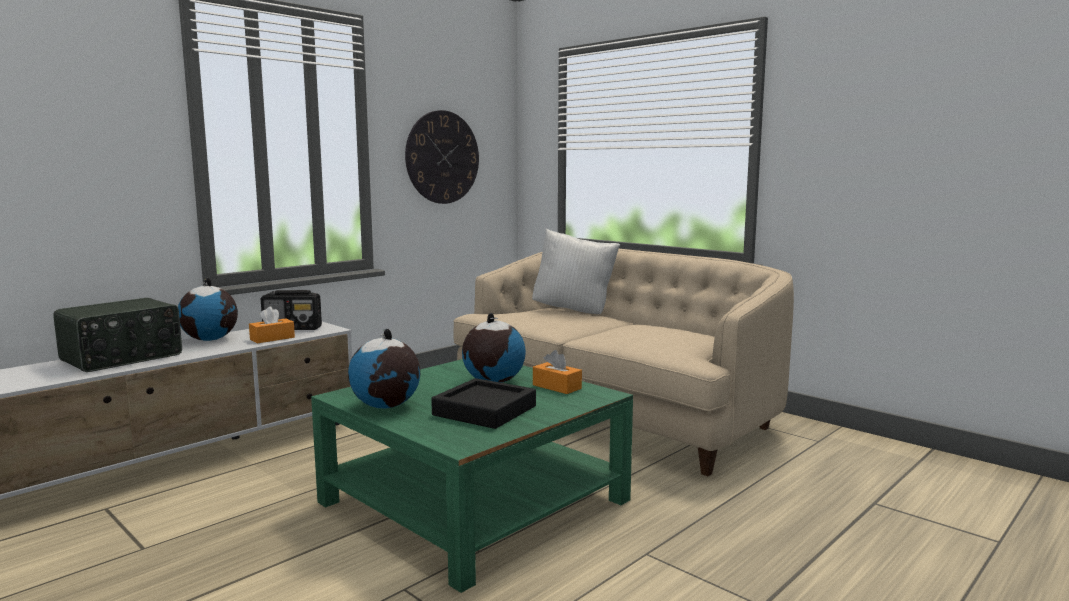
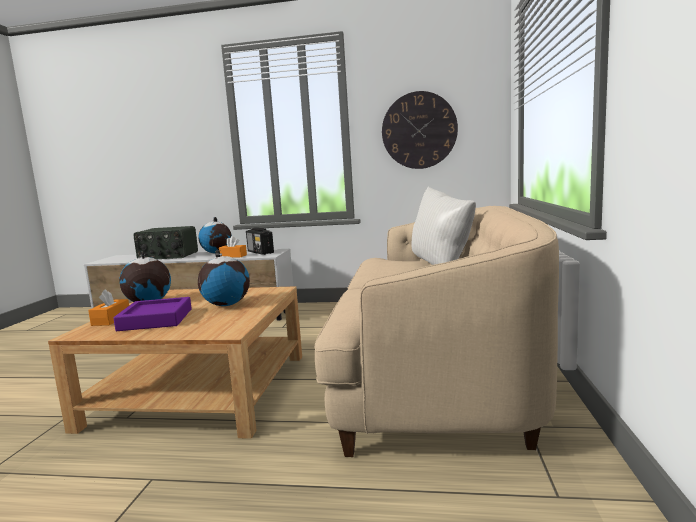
camera: 55 degrees right, 0 degrees up
(474, 501) = (201, 389): green coffee table -> beige coffee table
(484, 411) = (156, 319): black tray -> purple tray
(557, 387) = (234, 318): orange tissue box -> orange tissue box (111, 319)

